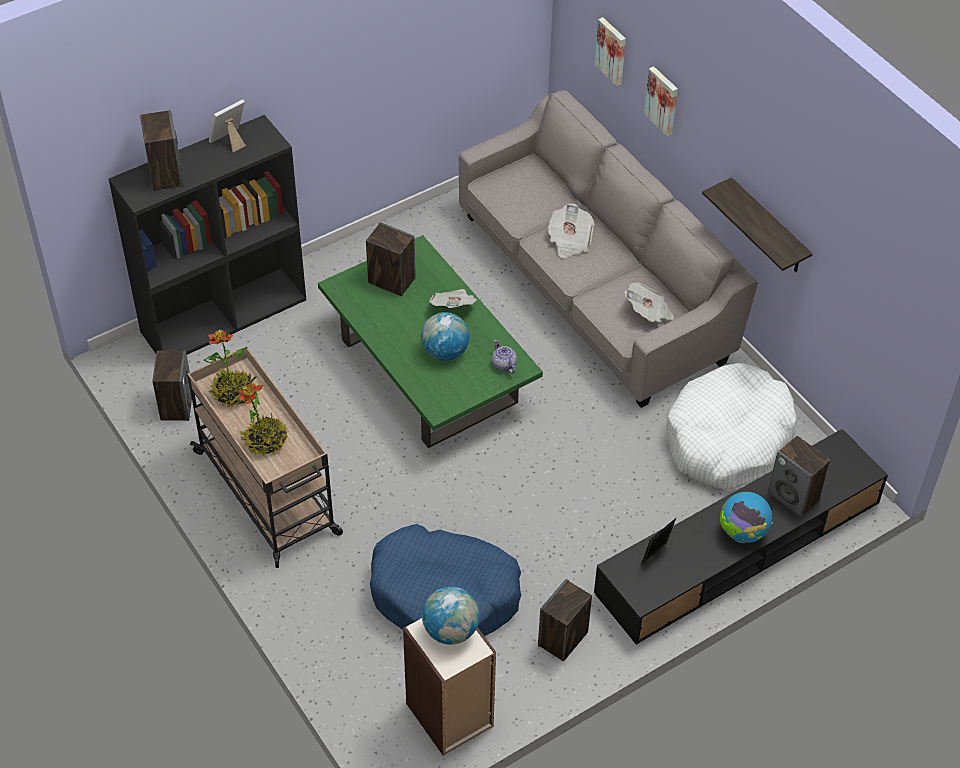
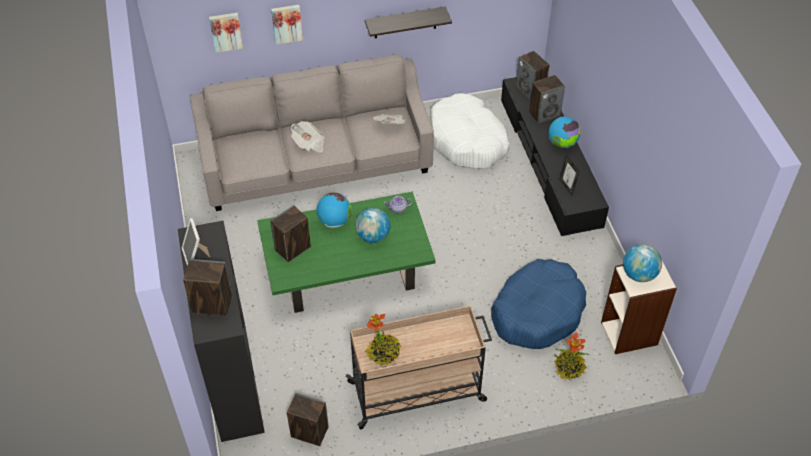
camera: 70 degrees left, 0 degrees up
(265, 441) = (437, 343): potted plant -> potted plant (569, 368)
(453, 307) = (334, 221): newspaper -> globe
(563, 639) = (589, 261): speaker -> speaker (530, 91)

